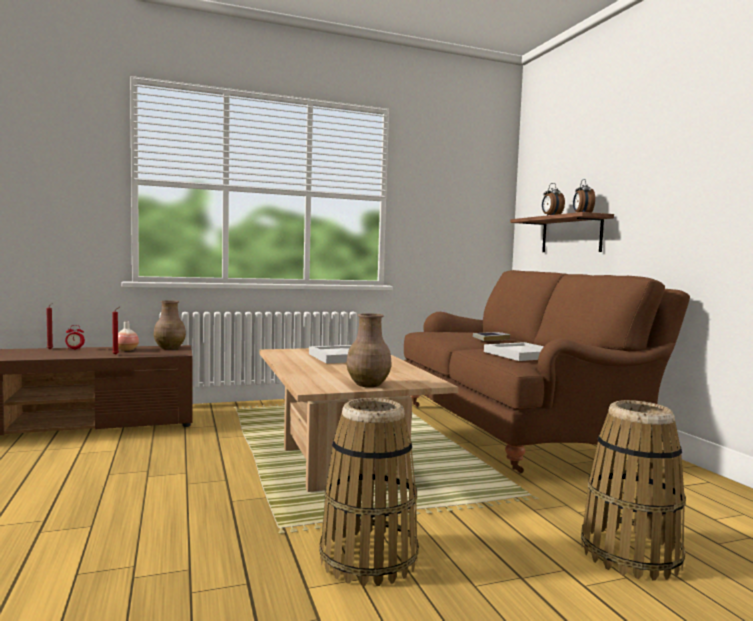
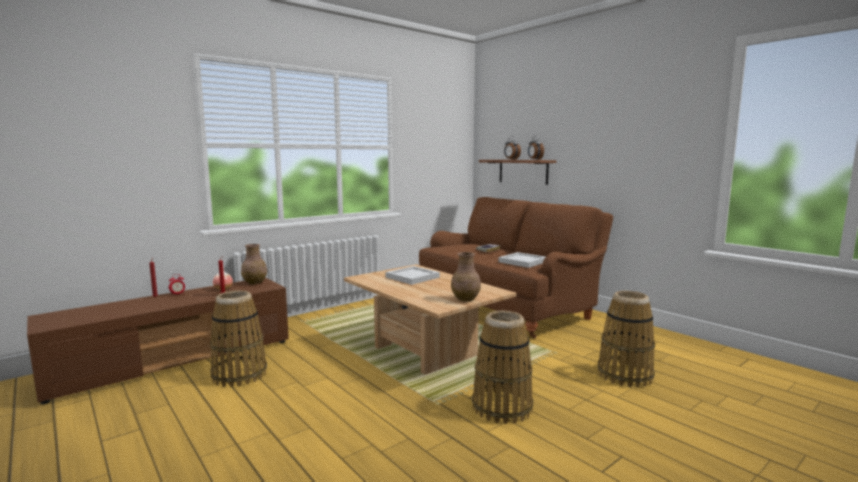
camera: 20 degrees left, 5 degrees up
(98, 451) = (239, 374): none -> basket

